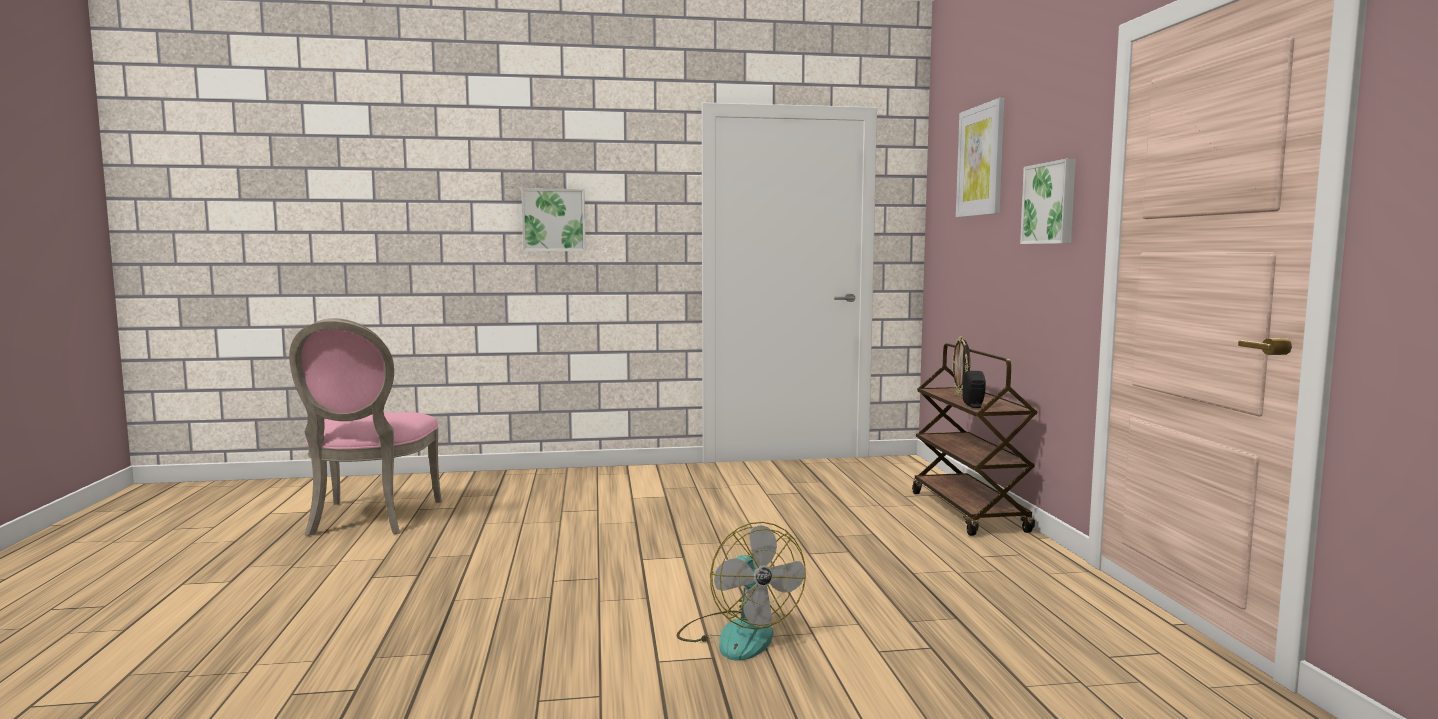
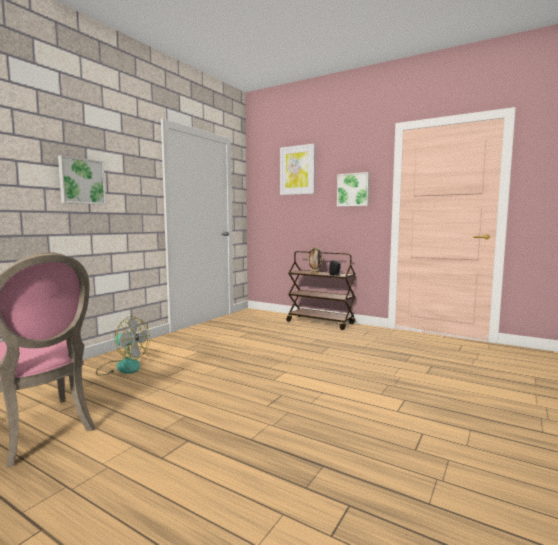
camera: 50 degrees left, 0 degrees up
(738, 634) = (386, 388): fan -> fan (122, 367)

